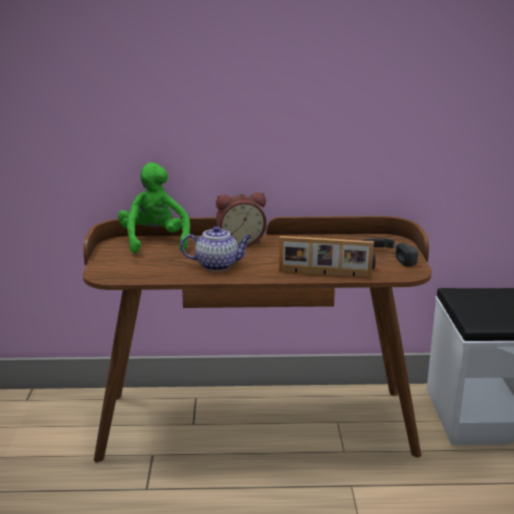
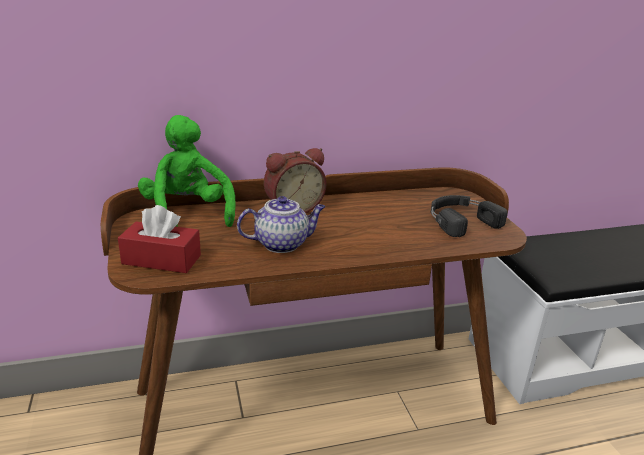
camera: 15 degrees left, 5 degrees up
(122, 269) = (161, 259): none -> red tissue box
(324, 274) = (415, 247): picture frame -> none

